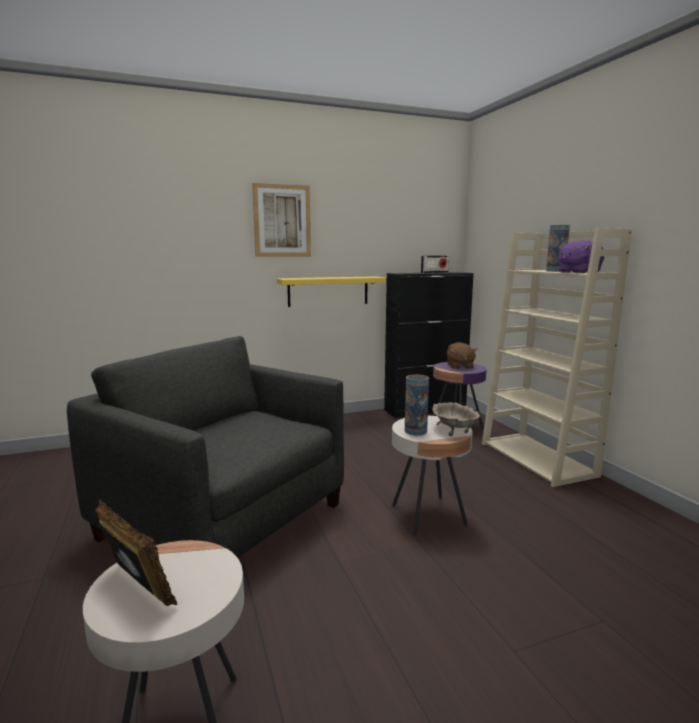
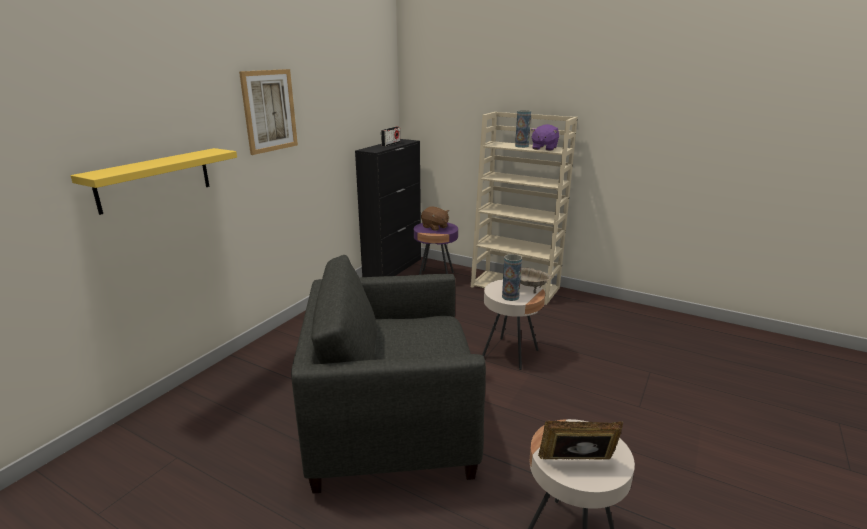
camera: 40 degrees left, 10 degrees up
(328, 291) = (312, 178): yellow shelf -> yellow shelf (154, 179)

